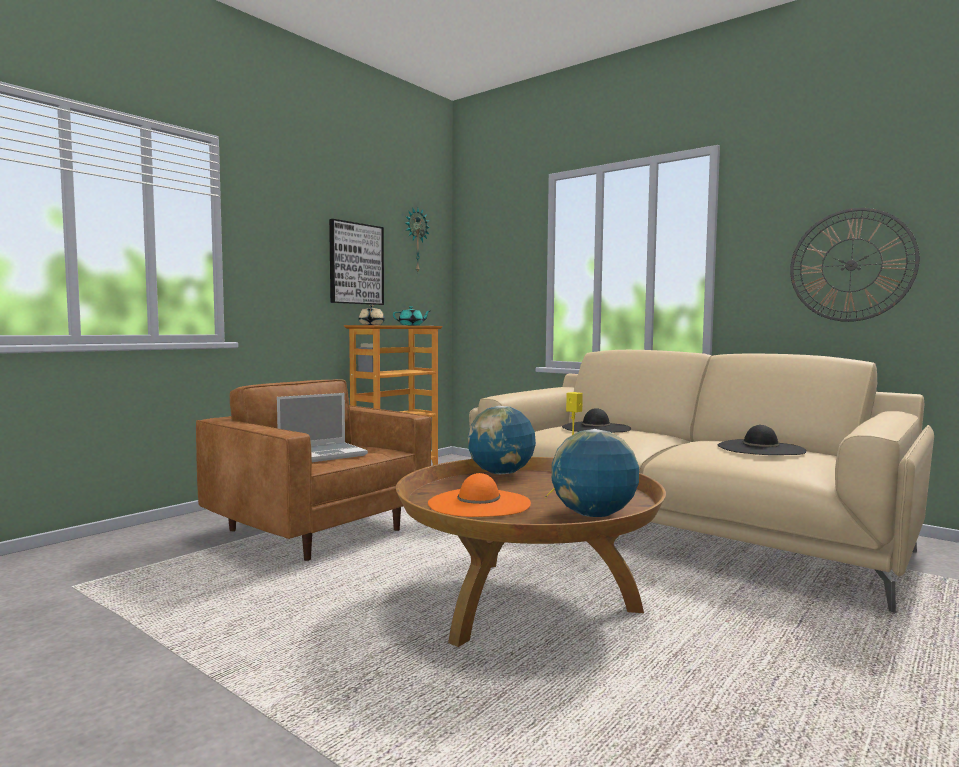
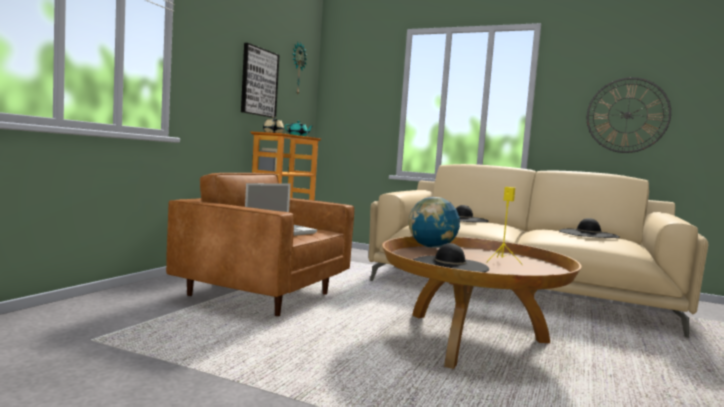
camera: 15 degrees left, 0 degrees up
(479, 503) = (450, 265): orange hat -> black hat
(593, 515) = (536, 273): globe -> none

